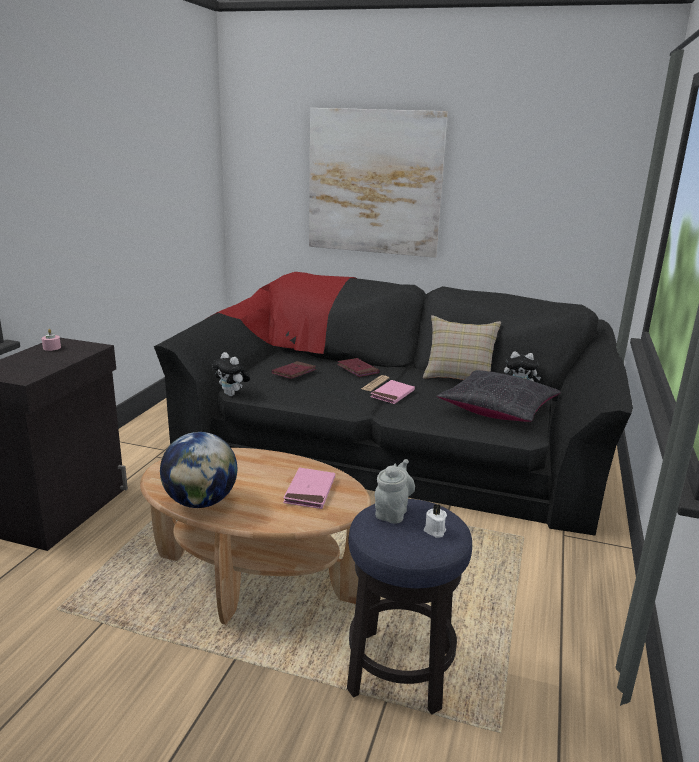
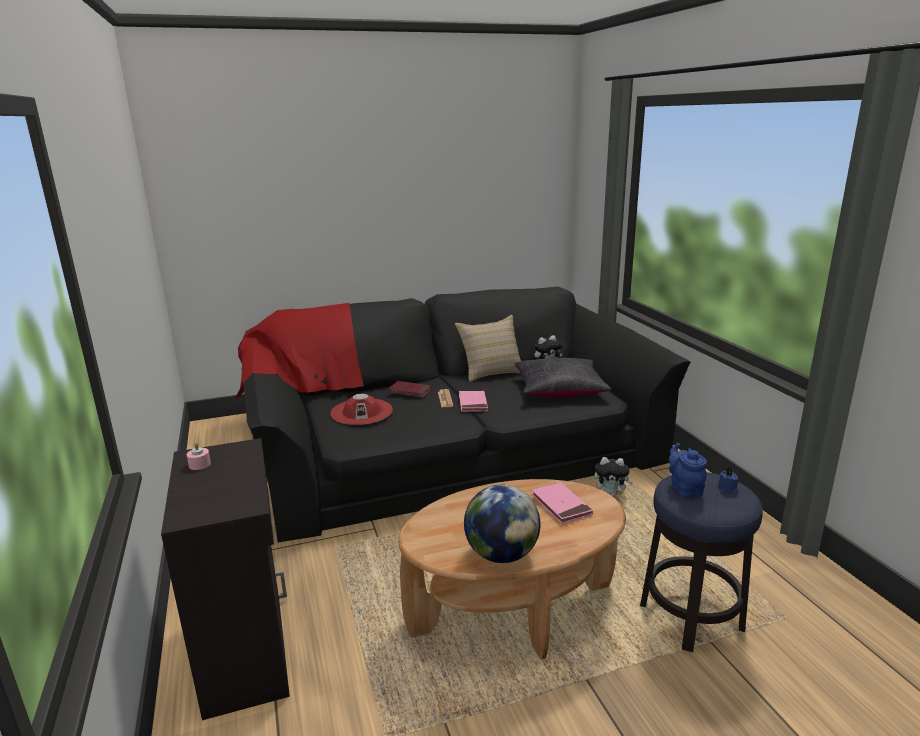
camera: 35 degrees left, 0 degrees up
(232, 394) = (341, 452): plush toy -> plush toy (611, 494)
(294, 372) = (361, 412): red book -> red hat
(374, 183) = (337, 205): picture -> none
(392, 512) = (684, 489): grey teapot -> blue teapot
(434, 531) = (727, 489): white candle -> blue candle

